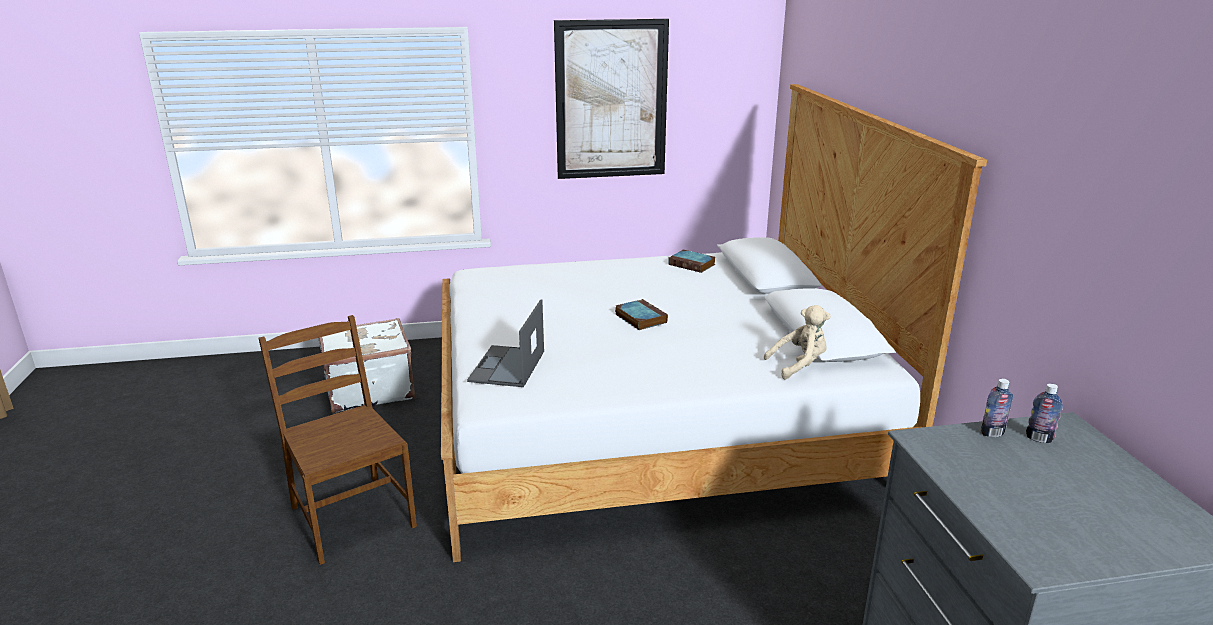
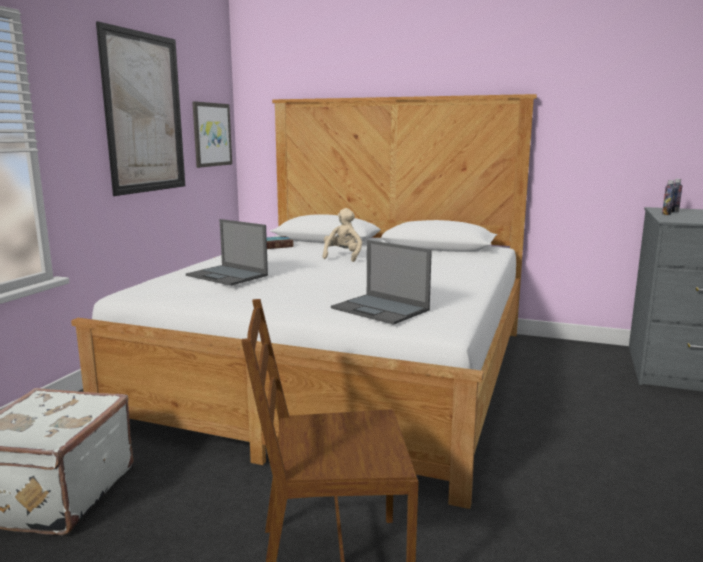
camera: 60 degrees left, 10 degrees down
(540, 284) = (228, 275): none -> laptop
(639, 318) = (349, 267): book -> none
(723, 118) = (211, 134): none -> picture
(799, 365) = (474, 256): beige plush toy -> beige plush toy (343, 256)

